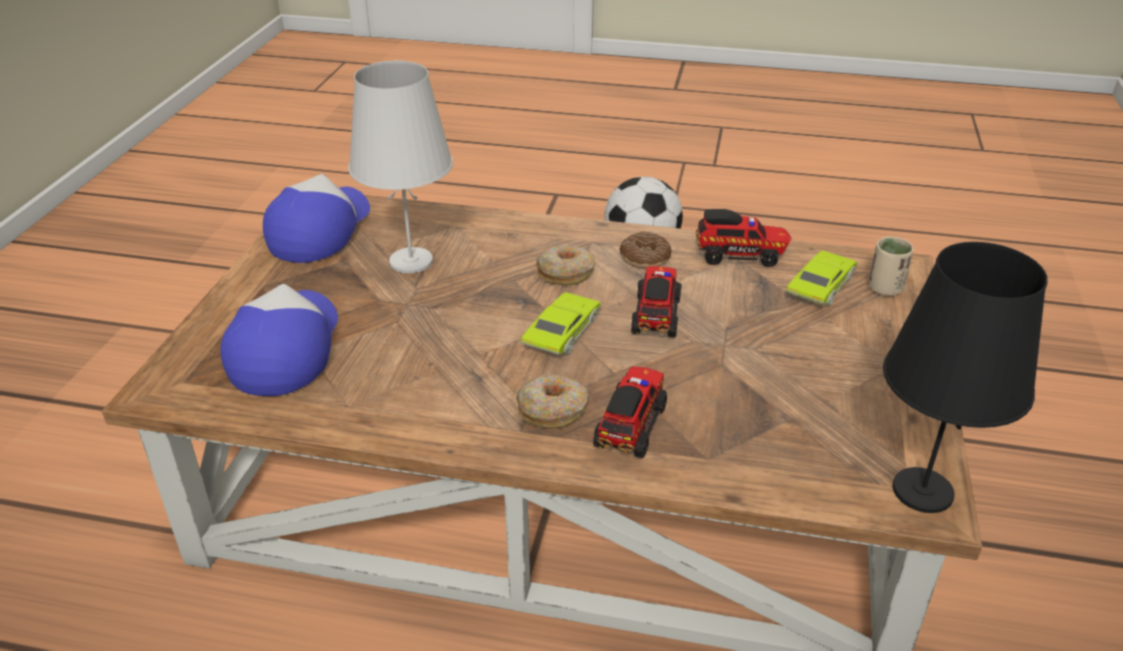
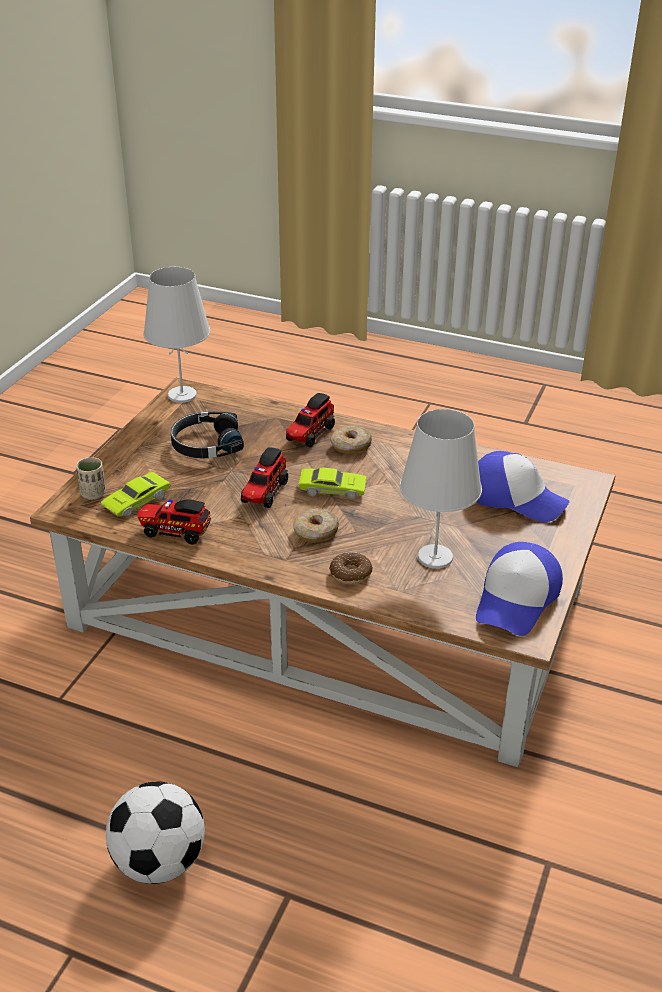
camera: 170 degrees left, 0 degrees up
(286, 349) = (515, 497): cap -> cap turned 75 degrees counterclockwise
(561, 332) = (332, 488): green toy car -> green toy car turned 120 degrees counterclockwise
(645, 258) = (249, 538): donut -> donut (350, 574)
(792, 383) = (206, 444): none -> black headphones
(923, 491) = (181, 395): black table lamp -> white table lamp

